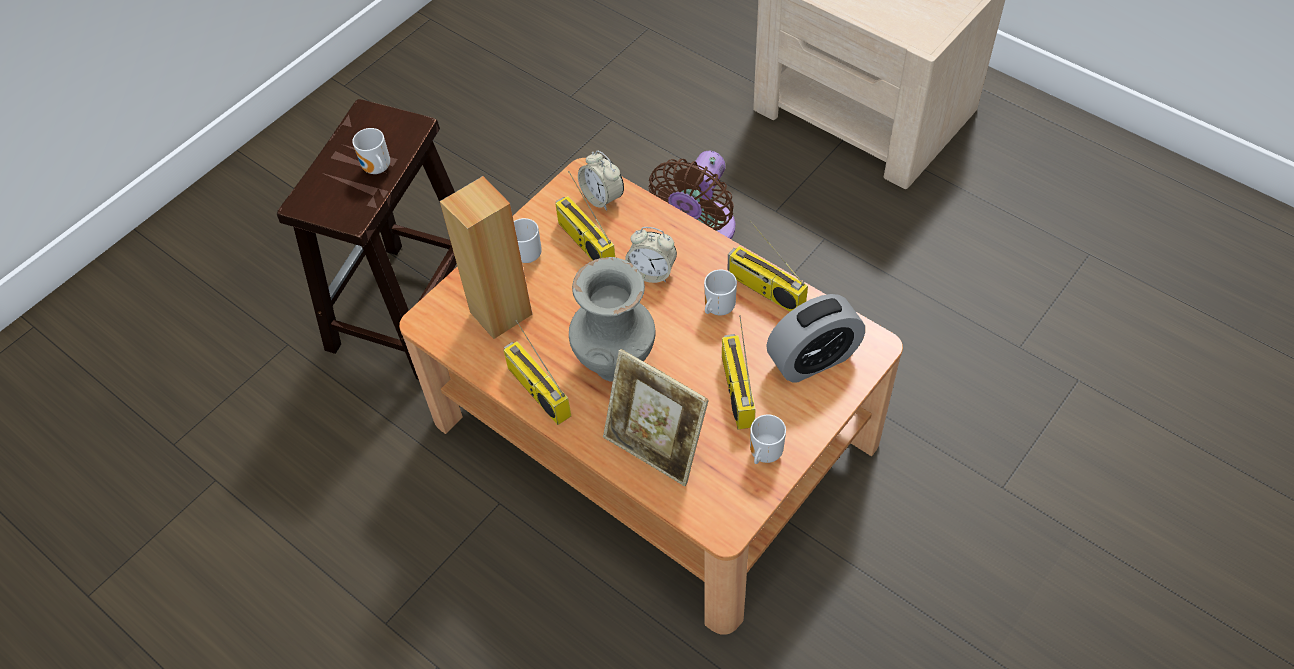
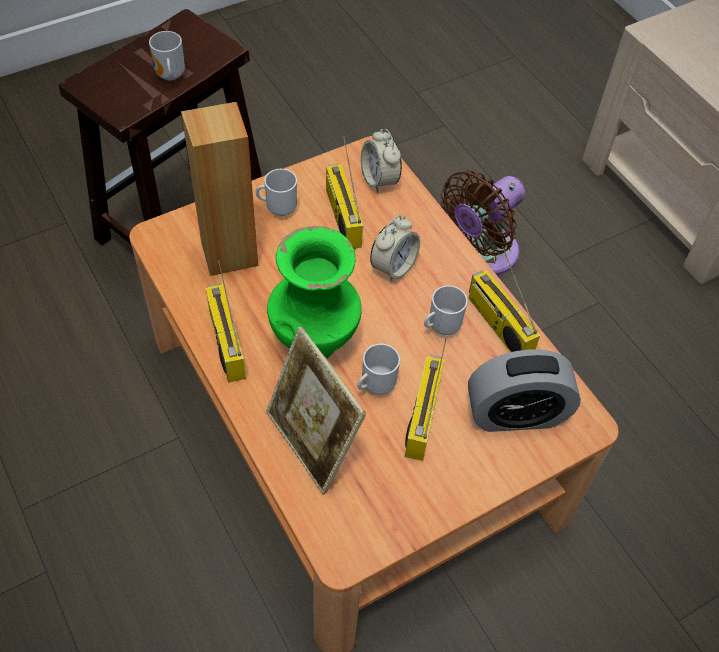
camera: 15 degrees right, 0 degrees up
(615, 362) = (314, 341): grey vase -> green vase
(652, 272) = (393, 267): alarm clock -> alarm clock turned 90 degrees counterclockwise
(763, 454) = (419, 493): mug -> mug (375, 384)

